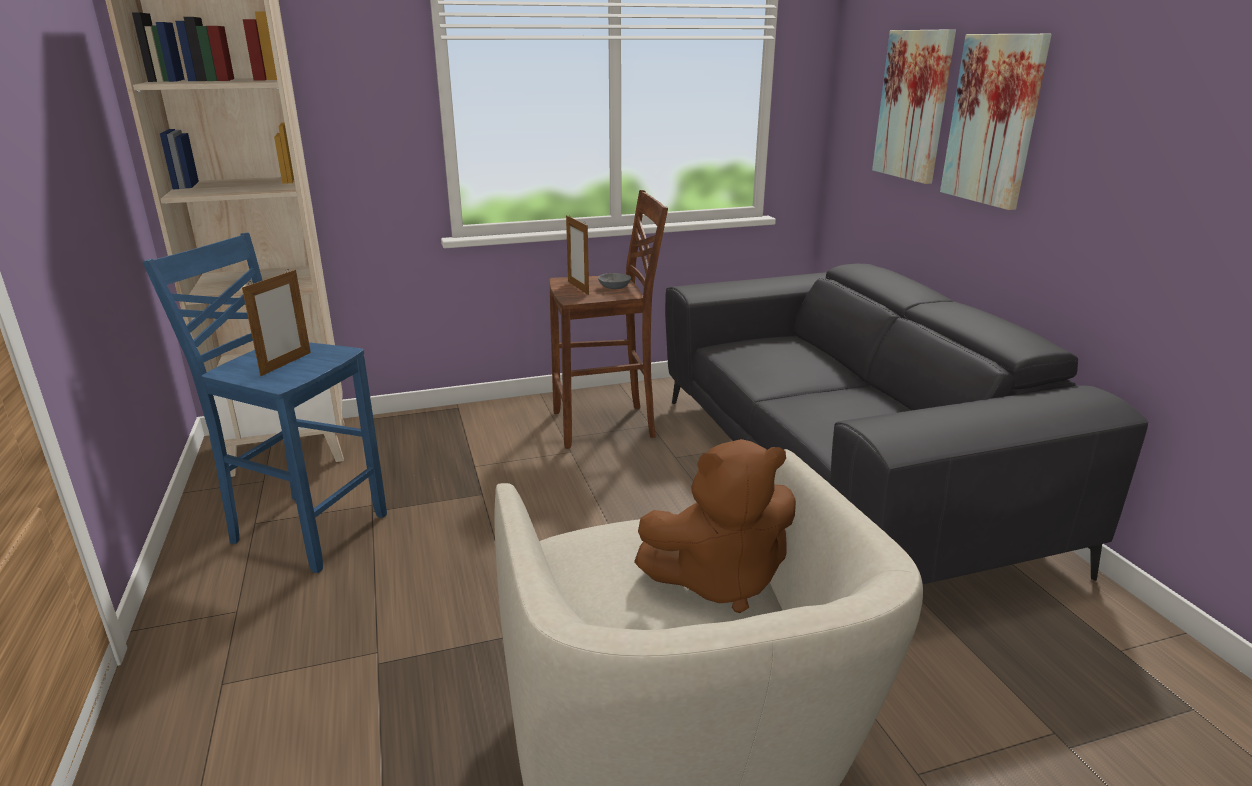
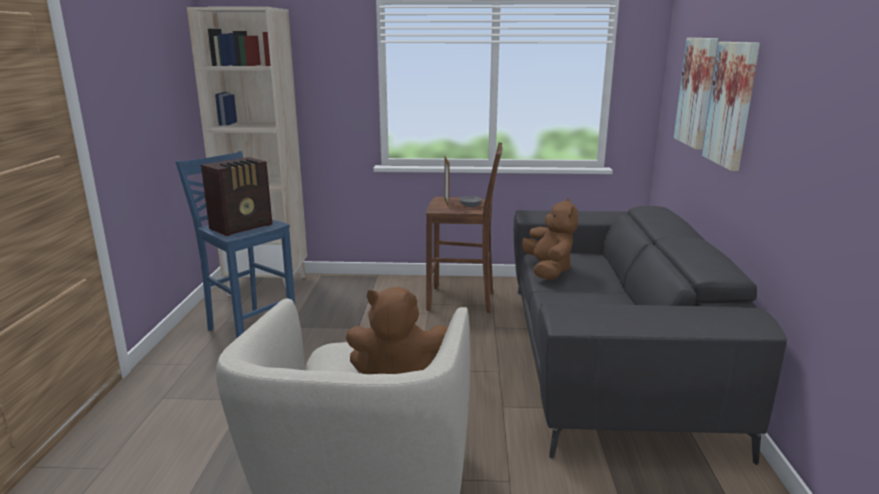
camera: 20 degrees right, 5 degrees down
(286, 364) = (243, 227): picture frame -> radio
(753, 368) = (548, 270): none -> brown plush toy

